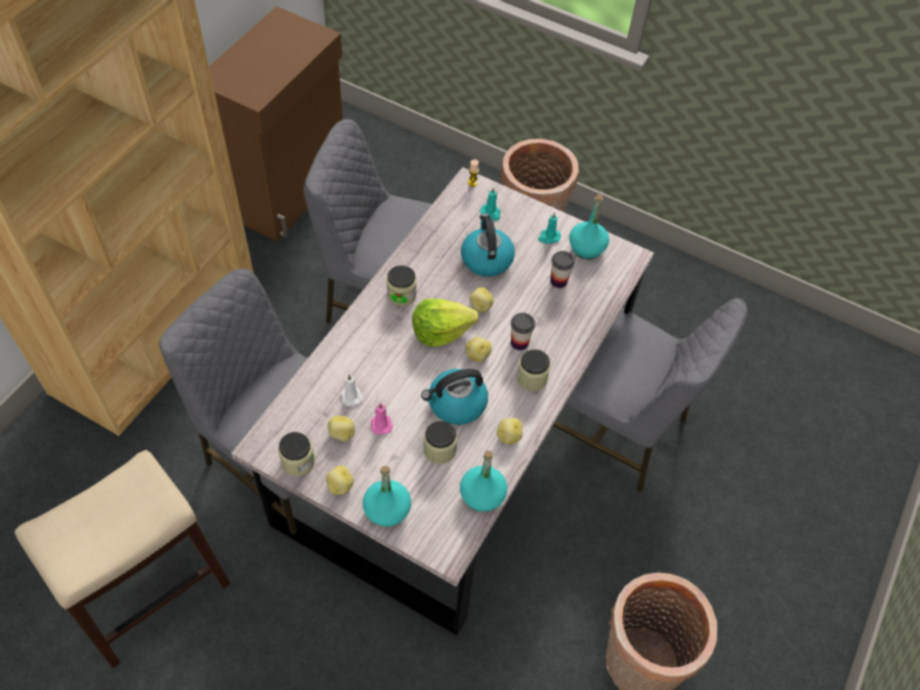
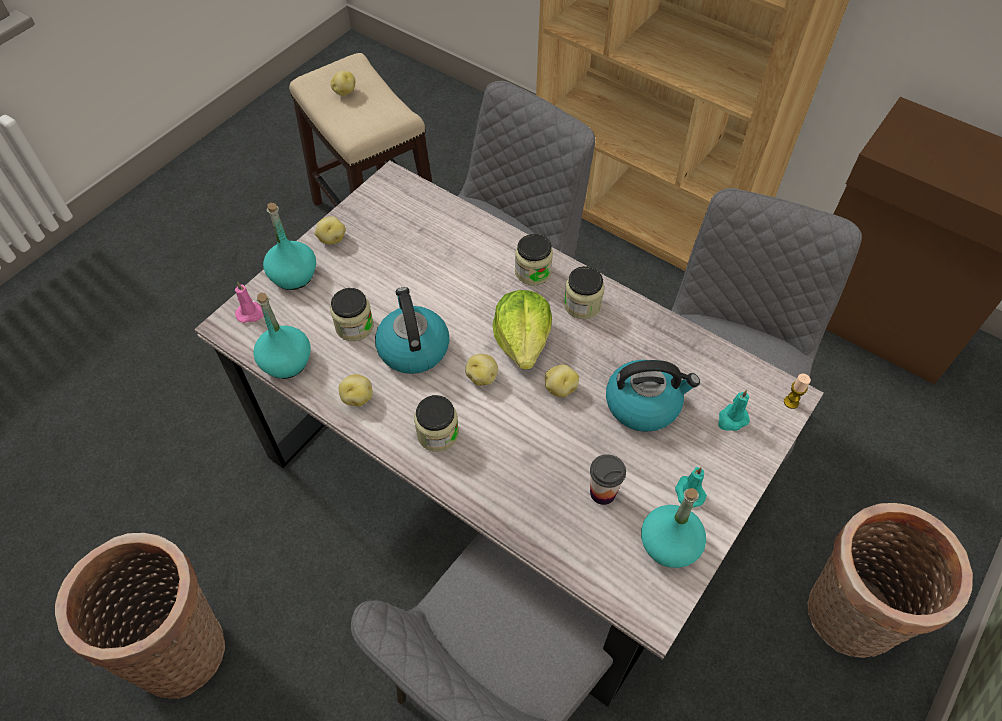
camera: 100 degrees right, 0 degrees up
(298, 461) = (368, 207): jar -> jar (533, 272)
(342, 434) = (393, 242): potato -> potato (344, 92)
(351, 395) = (441, 251): white candle -> none
(381, 423) = (399, 275): pink candle -> pink candle (252, 313)
(519, 343) = (496, 427): cup -> none

